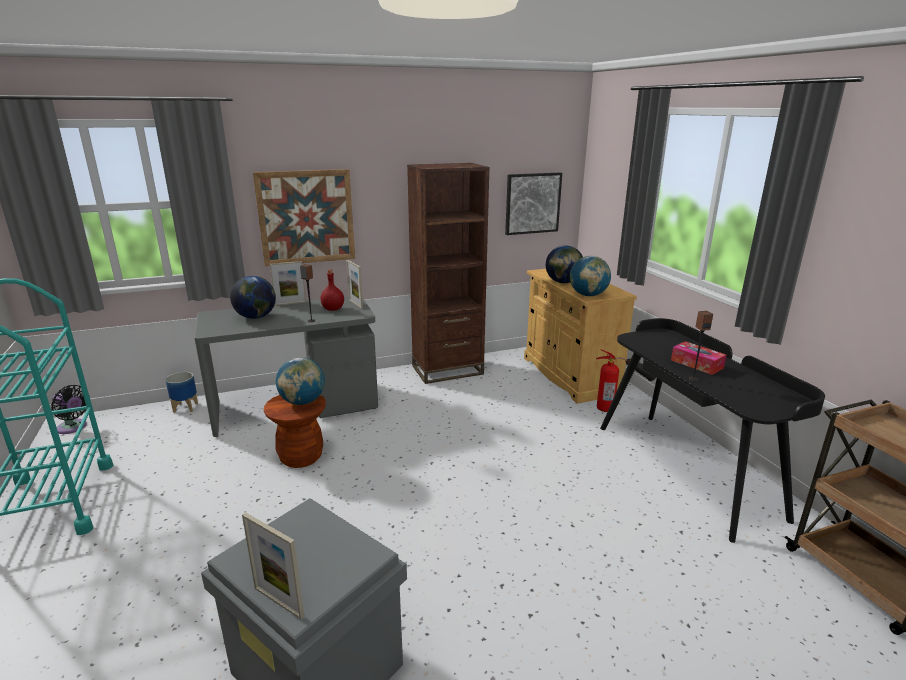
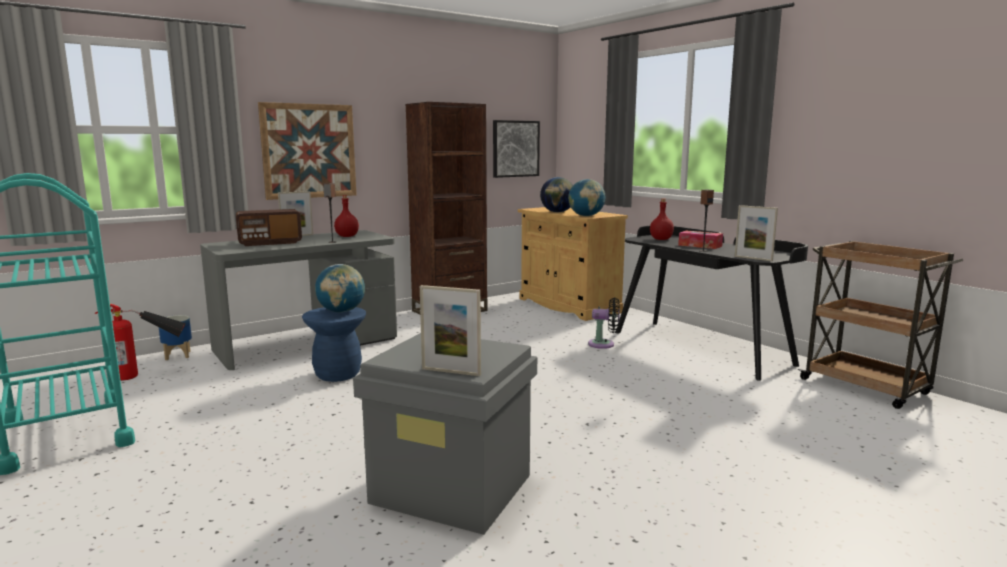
camera: 15 degrees left, 10 degrees down
(73, 428) = (46, 380): black fan -> black fan (604, 344)
(256, 317) = (270, 243): globe -> radio
(301, 457) = (338, 374): brown stool -> blue stool
(356, 304) = (367, 233): picture frame -> picture frame (753, 258)
(621, 407) = (625, 320): fire extinguisher -> fire extinguisher (148, 374)
(658, 342) = (661, 239): none -> red bottle

